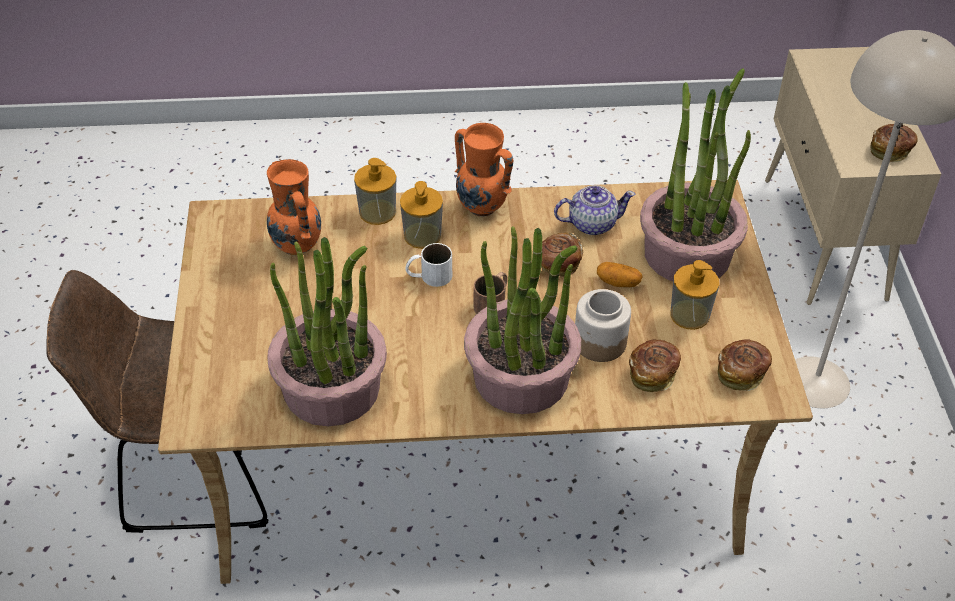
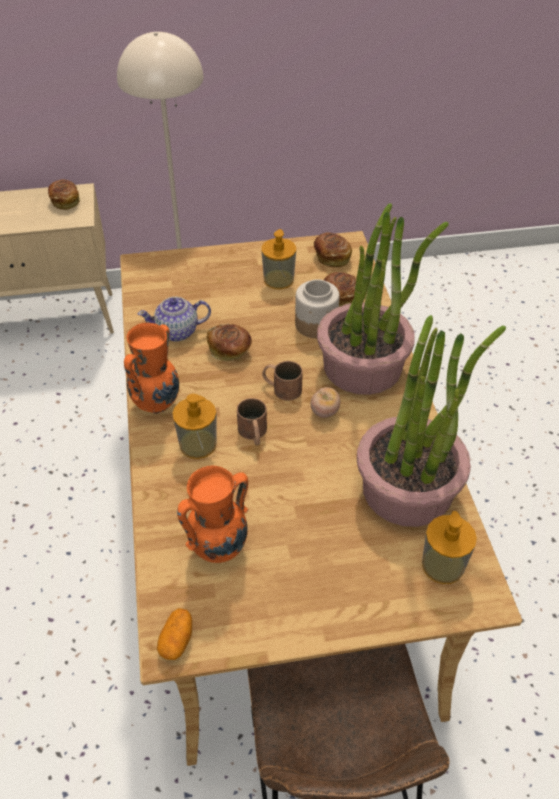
camera: 95 degrees left, 0 degrees up
(377, 212) = (163, 484): soap dispenser -> soap dispenser (443, 565)
(429, 276) = (253, 434): white mug -> brown mug
(451, 334) = (324, 412): none -> tomato
(591, 223) = (177, 332): teapot -> teapot turned 90 degrees counterclockwise
(618, 282) = (248, 316): potato -> potato (177, 640)
(687, 253) = (210, 280): potted plant -> none

